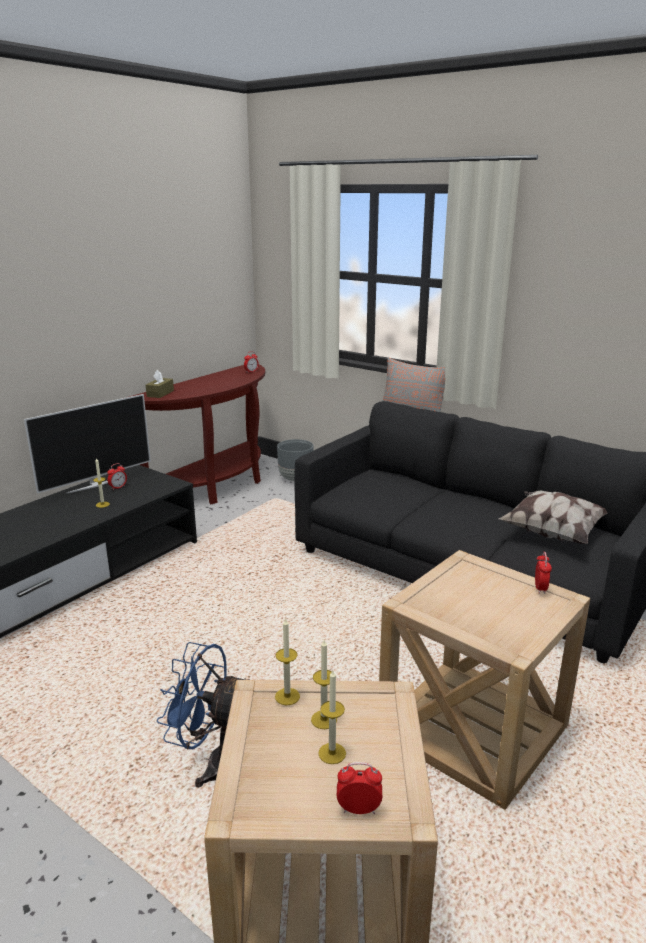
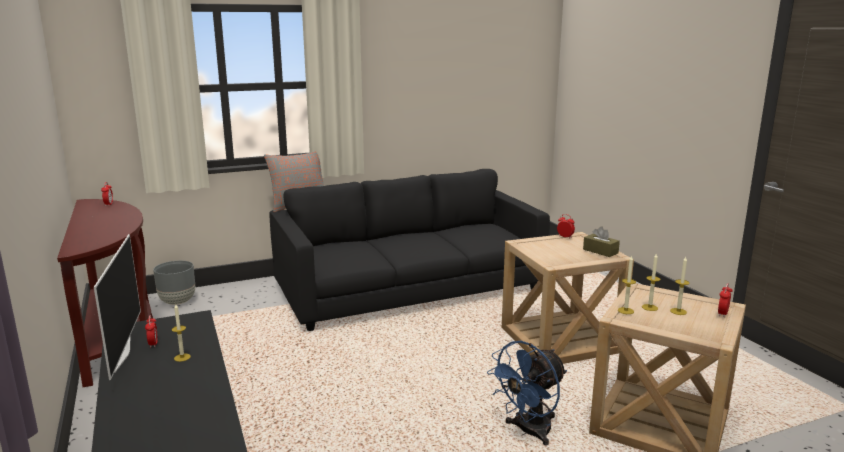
camera: 60 degrees left, 5 degrees down
(160, 393) = (86, 242): brown tissue box -> brown tissue box (600, 251)
(552, 532) = (466, 233): pillow -> none

